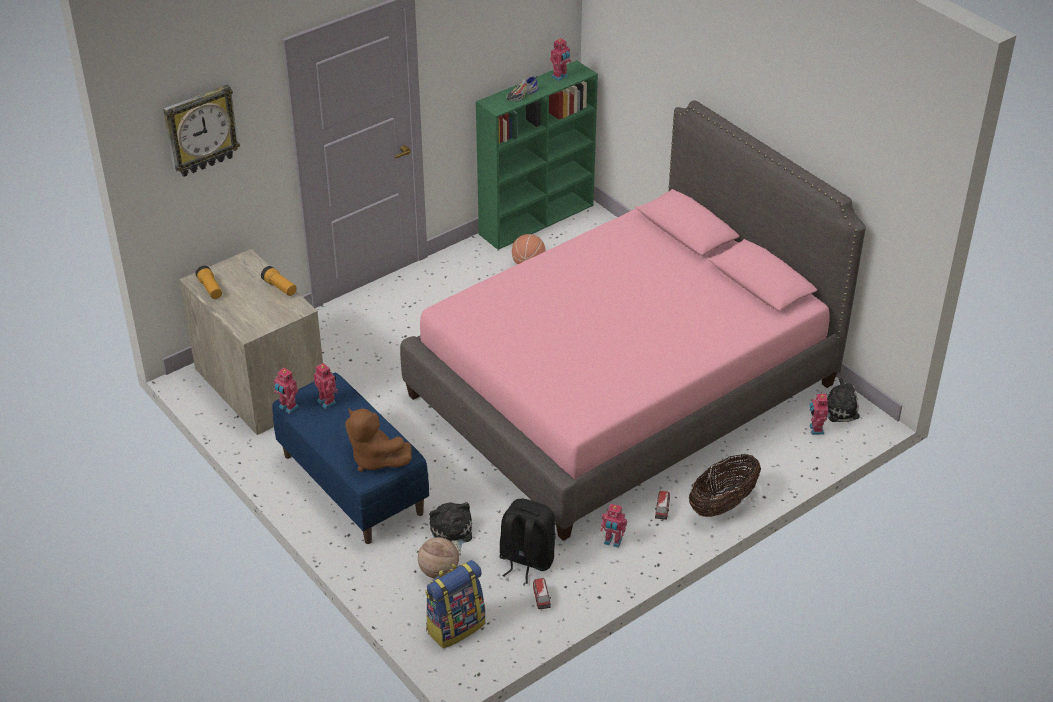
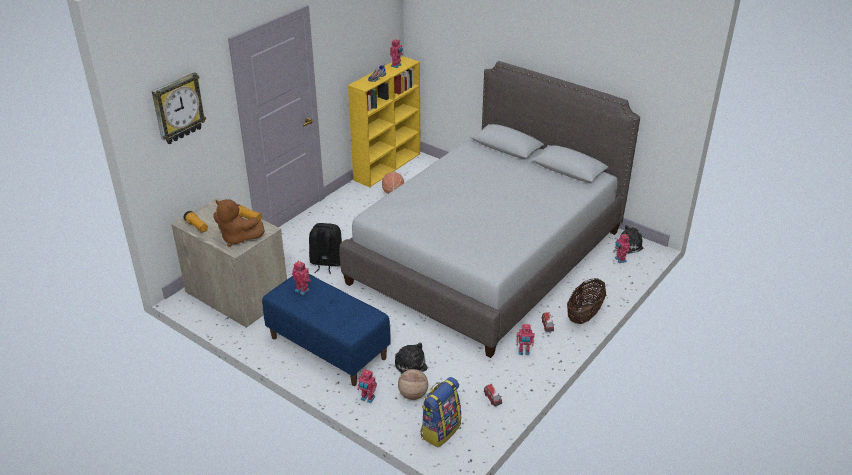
camera: 15 degrees left, 5 degrees down
(288, 407) = (275, 299): toy robot -> toy robot (367, 399)
(375, 459) = (352, 322): brown plush toy -> brown plush toy (237, 238)
(526, 560) = (470, 375): black backpack -> black backpack (326, 263)
(537, 219) = (388, 166): green bookcase -> yellow bookcase
(623, 390) = (487, 256): pink bed -> grey bed

